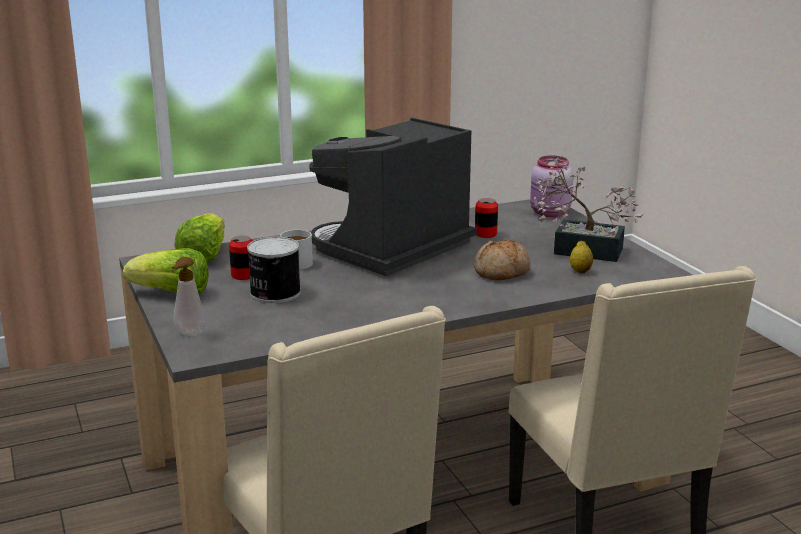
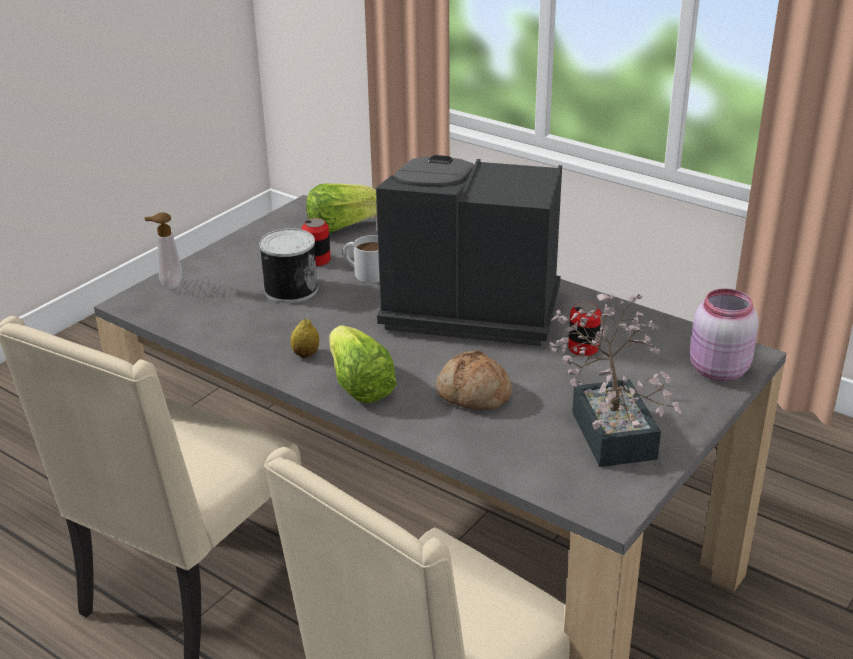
camera: 60 degrees right, 10 degrees up
(172, 294) = (245, 246): lettuce -> lettuce (359, 385)
(580, 271) = (535, 447): lemon -> lemon (306, 354)

